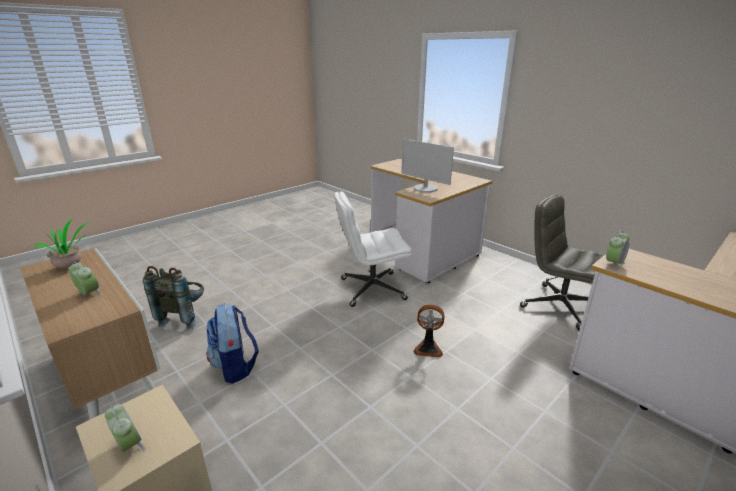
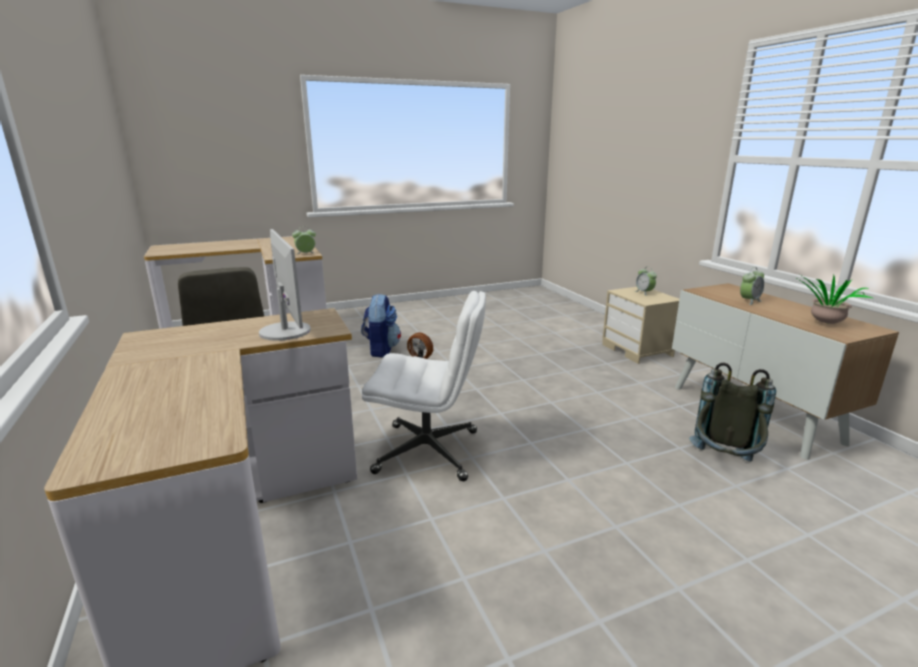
camera: 160 degrees left, 5 degrees down
(89, 294) = (749, 301): alarm clock -> alarm clock turned 90 degrees counterclockwise
(235, 366) = (617, 399): backpack -> backpack (381, 350)

